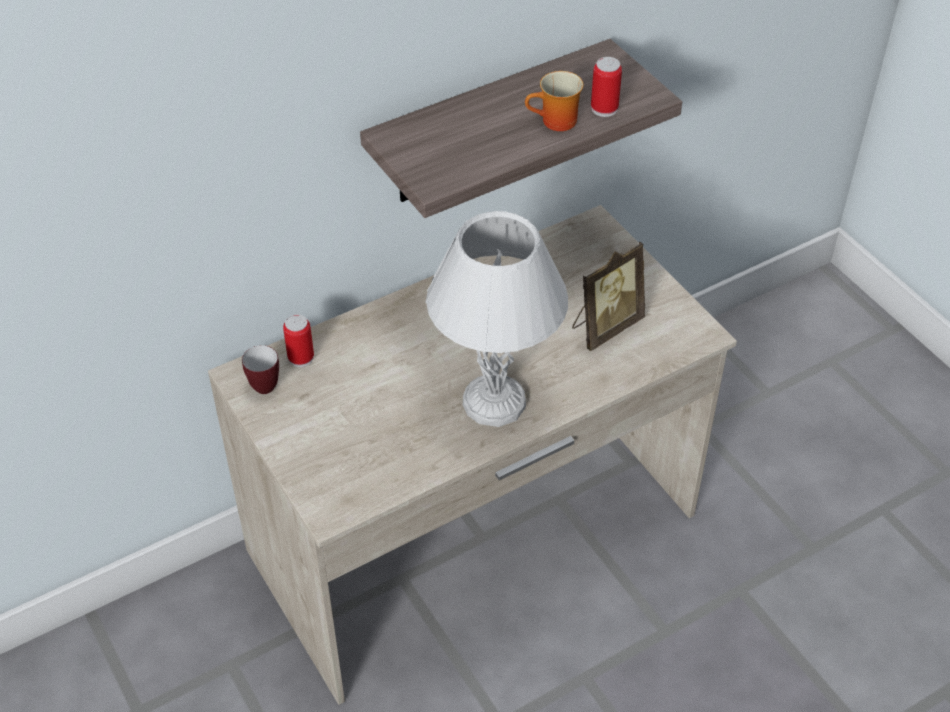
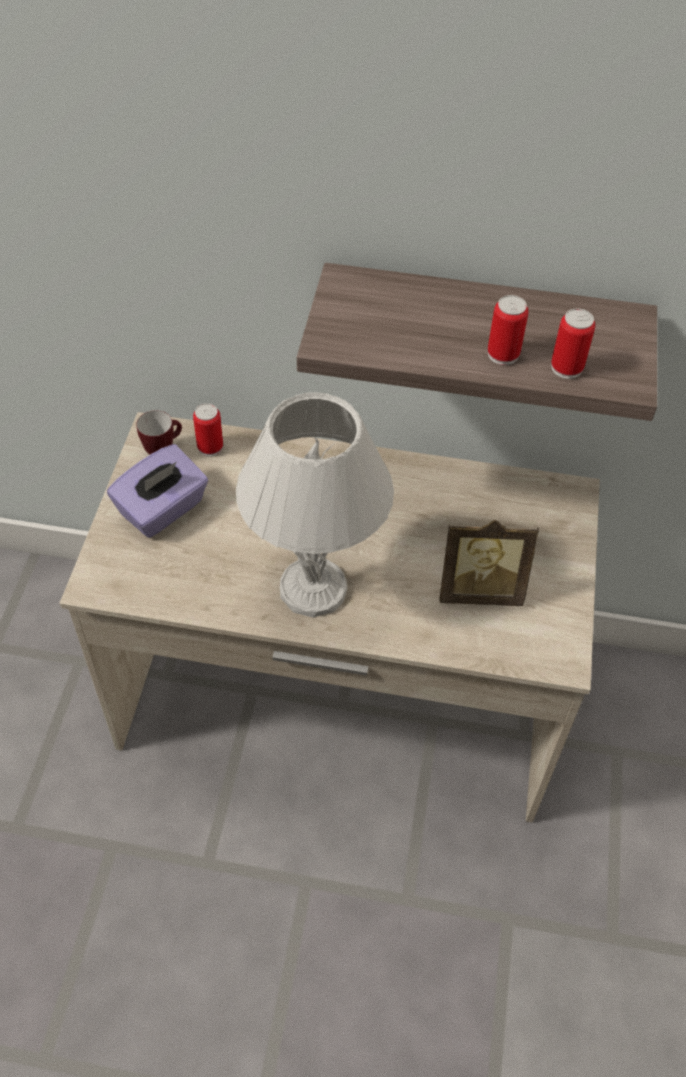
camera: 40 degrees right, 5 degrees up
(318, 425) = (163, 510): none -> purple tissue box
(556, 123) = (503, 354): mug -> can

